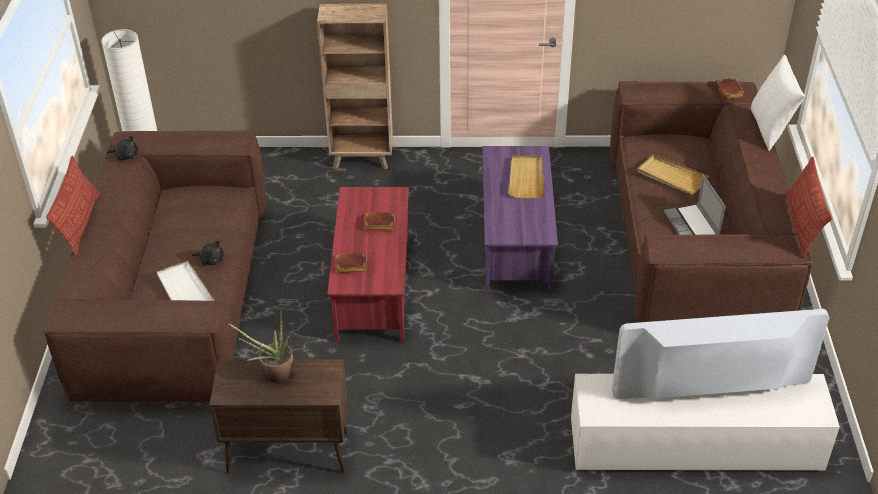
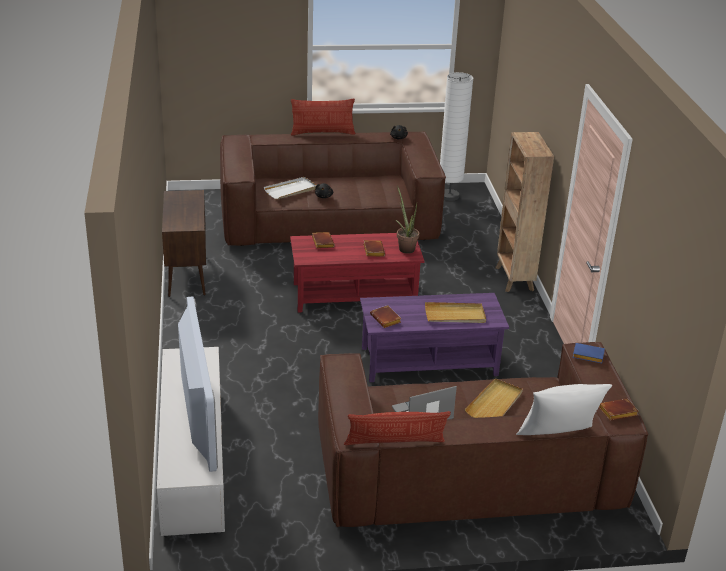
camera: 80 degrees right, 10 degrees down
(273, 375) = (189, 208): potted plant -> potted plant (405, 247)
(532, 228) = (386, 319): none -> brown book
(644, 92) = (587, 356): none -> blue book

